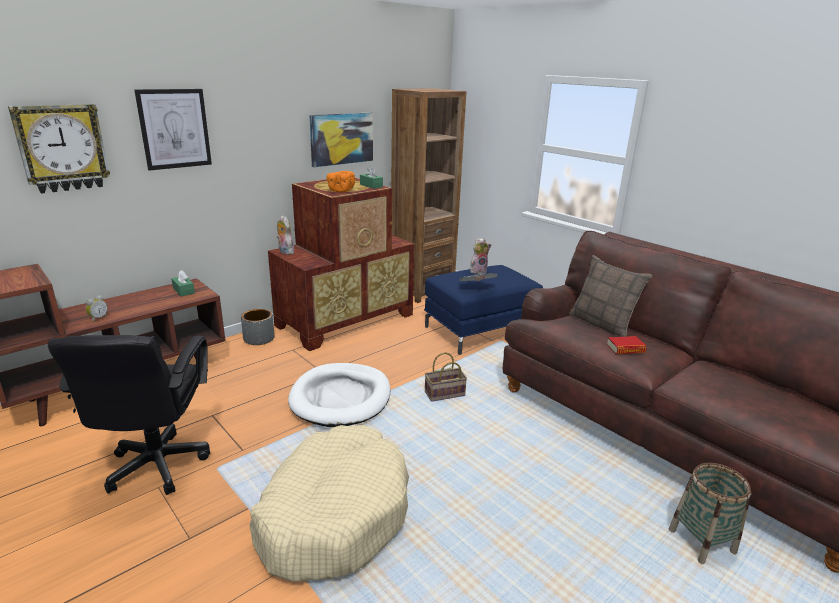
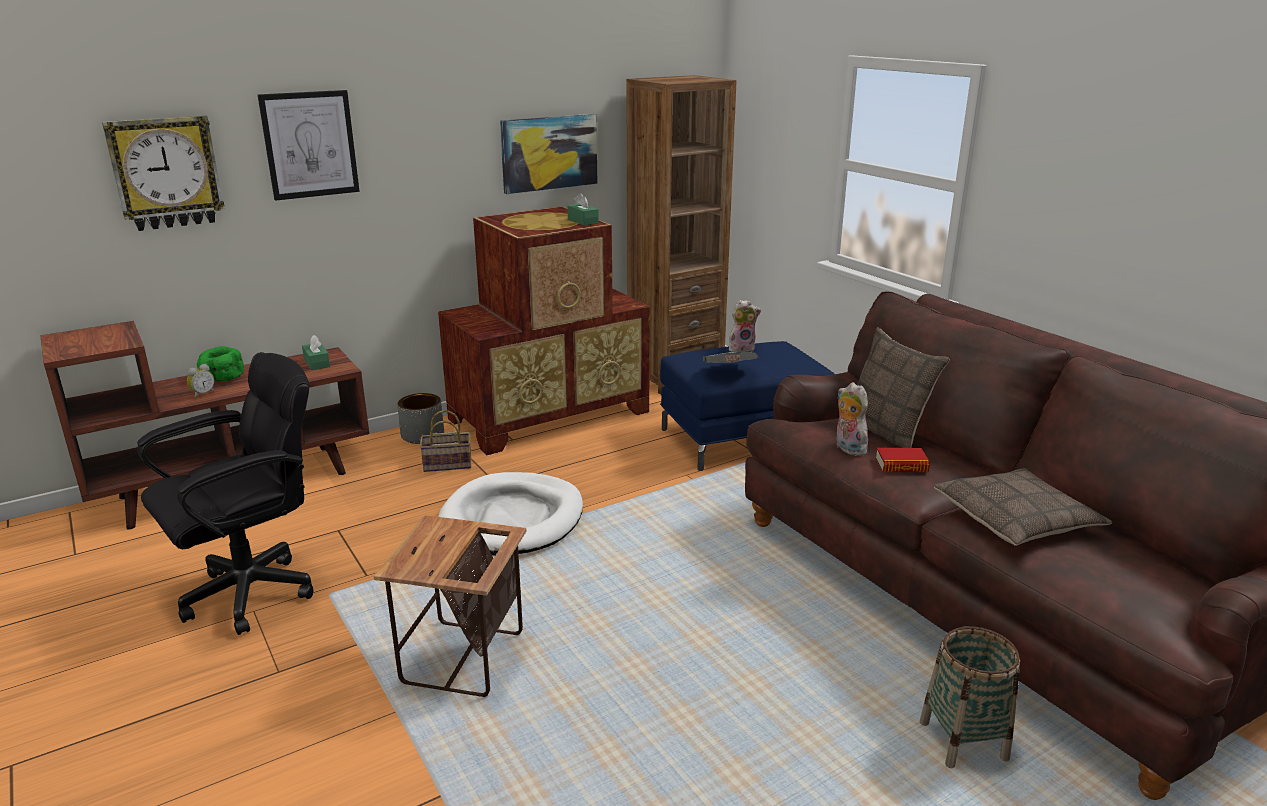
camera: 10 degrees right, 0 degrees up
(112, 305) = (222, 378): none -> green bowl
(157, 470) = (256, 591): black office chair -> black office chair turned 135 degrees counterclockwise
(285, 252) = (460, 314): plush toy -> plush toy (847, 448)
(333, 514) = (462, 660): beige dog bed -> side table
(340, 191) = (534, 229): orange bowl -> none
(444, 394) = (658, 523): basket -> basket (446, 465)
(717, 383) = (1016, 519): none -> pillow

